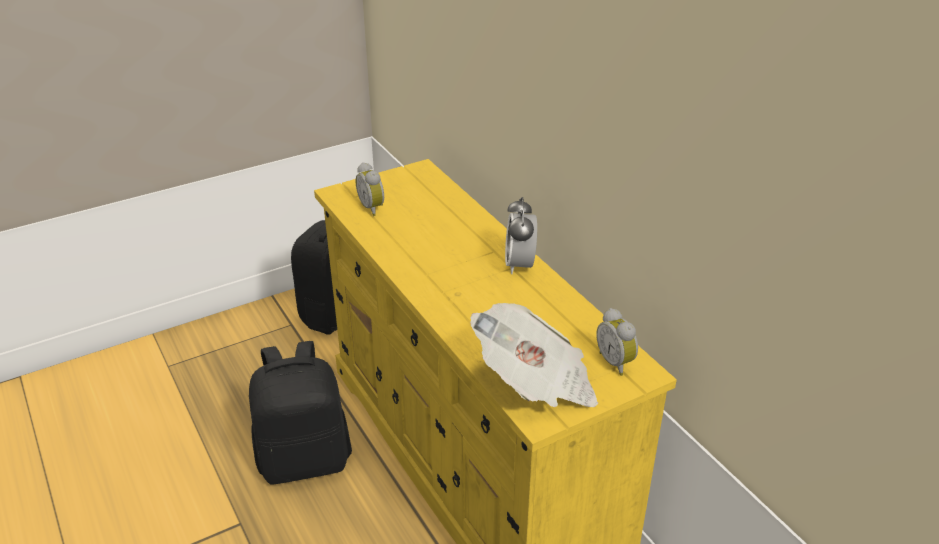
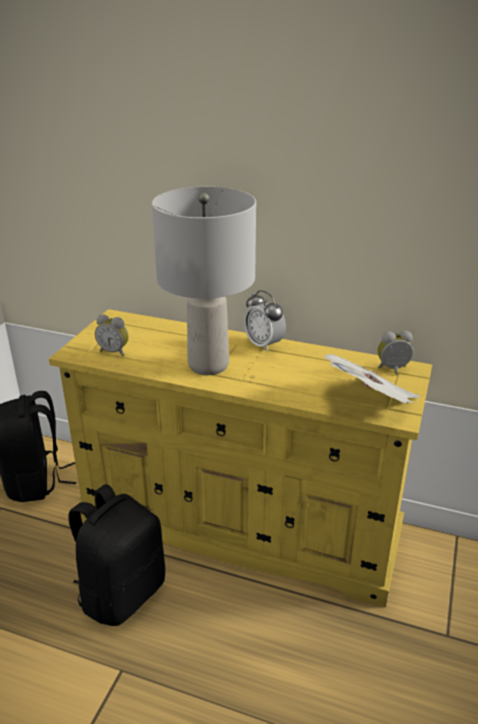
camera: 40 degrees left, 5 degrees down
(434, 261) = (207, 365): none -> grey table lamp
(616, 362) = (393, 370): alarm clock -> alarm clock turned 150 degrees clockwise

